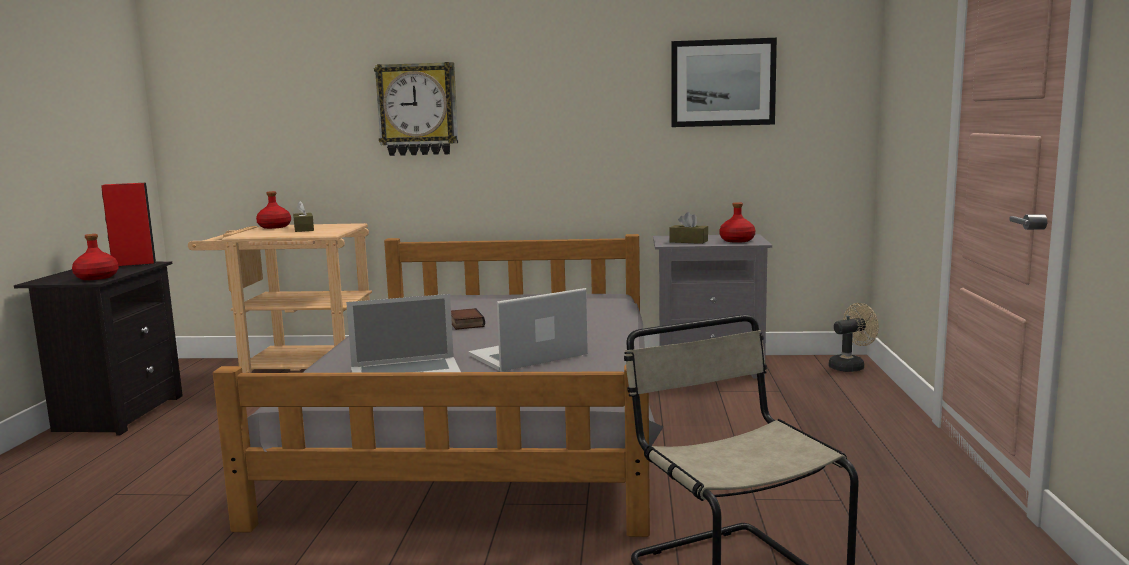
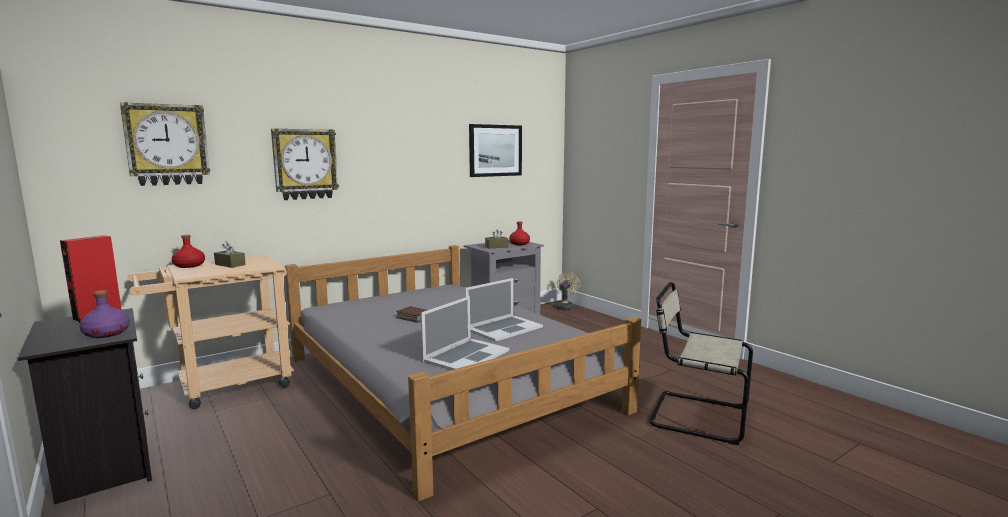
camera: 40 degrees left, 0 degrees up
(97, 277) = (107, 333): red bottle -> purple bottle
(269, 89) = (167, 145): none -> wall clock
(528, 355) = (503, 328): laptop -> laptop turned 150 degrees counterclockwise

